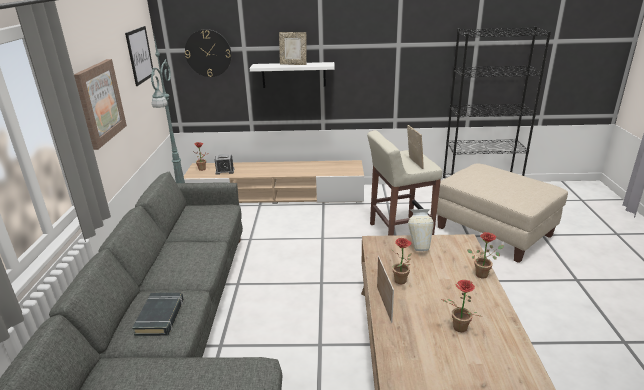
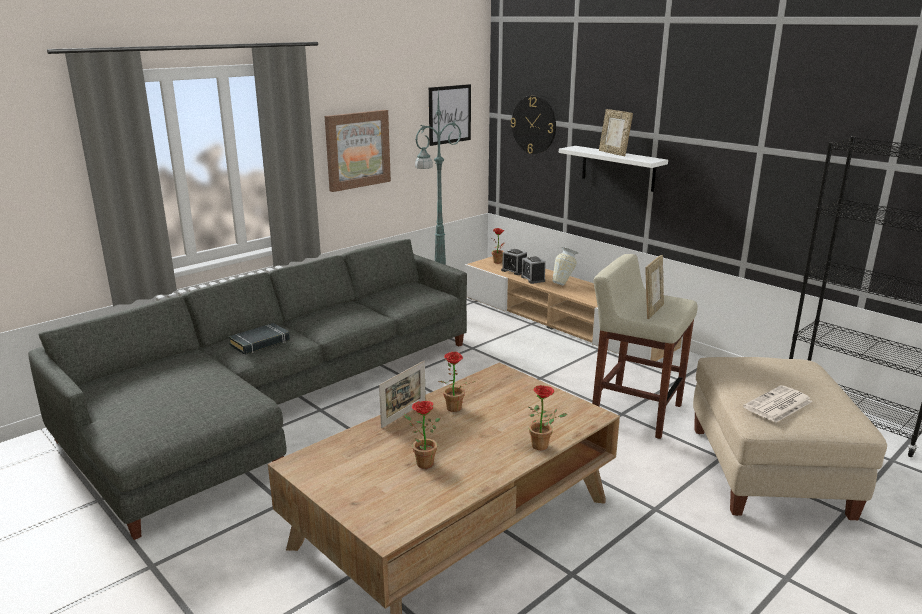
camera: 45 degrees right, 5 degrees down
(247, 172) = (533, 279): none -> alarm clock
(419, 246) = (534, 395): vase -> vase (564, 283)
(518, 192) = (778, 405): none -> newspaper

